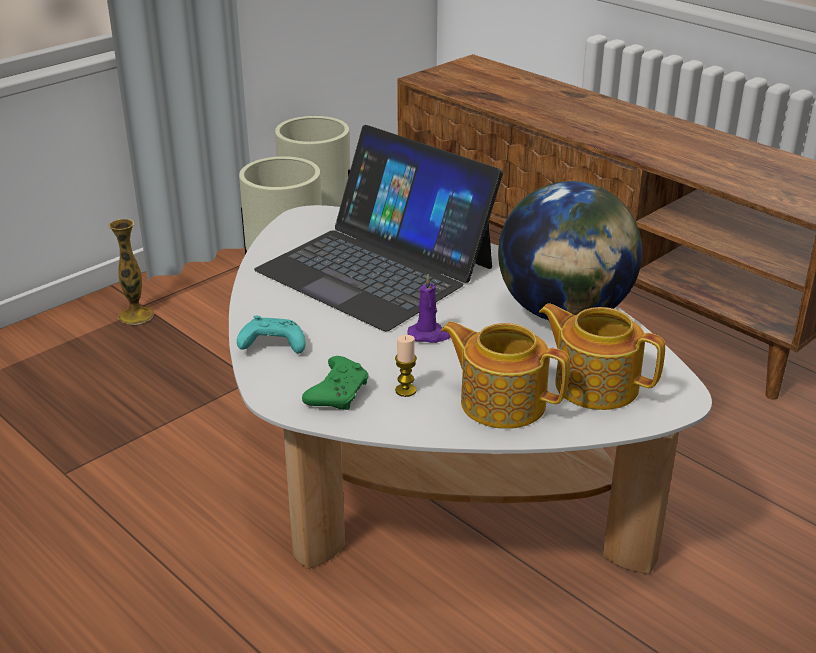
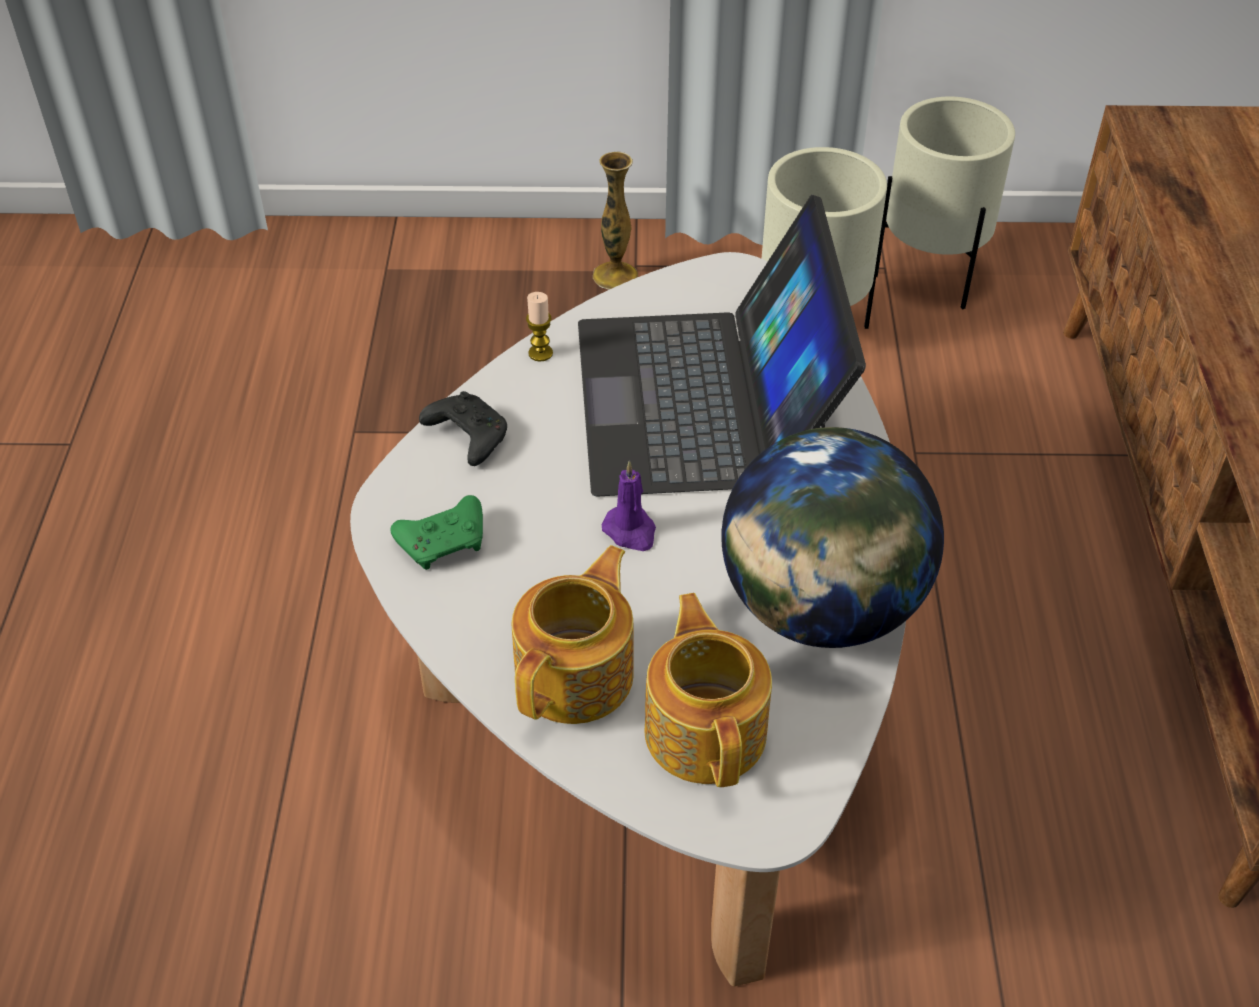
camera: 45 degrees right, 15 degrees up
(271, 346) = (466, 436): turquoise game controller -> black game controller
(405, 390) = (508, 586): candle -> candle (540, 353)
(501, 402) = (577, 674): teapot -> teapot turned 45 degrees clockwise

